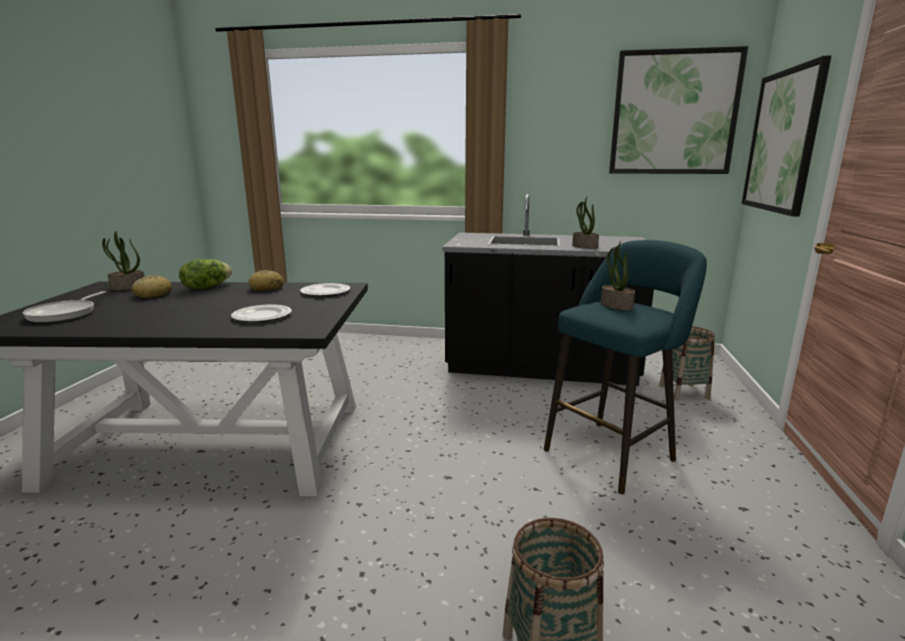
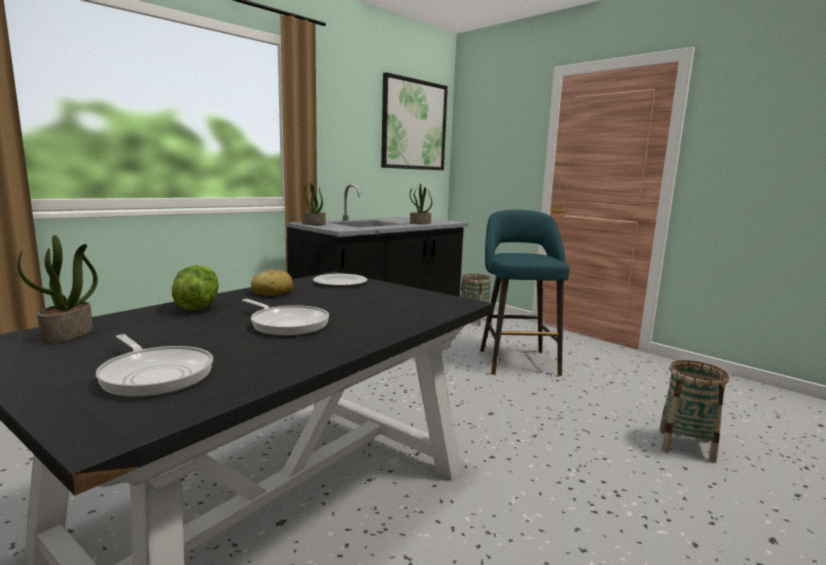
camera: 55 degrees left, 5 degrees down
(152, 294) = (163, 328): bread -> none
(182, 309) = (287, 324): none -> frying pan
(261, 316) = (387, 307): plate -> none
(615, 306) = (519, 254): potted plant -> potted plant (313, 224)
(783, 141) = (489, 150): picture -> none

